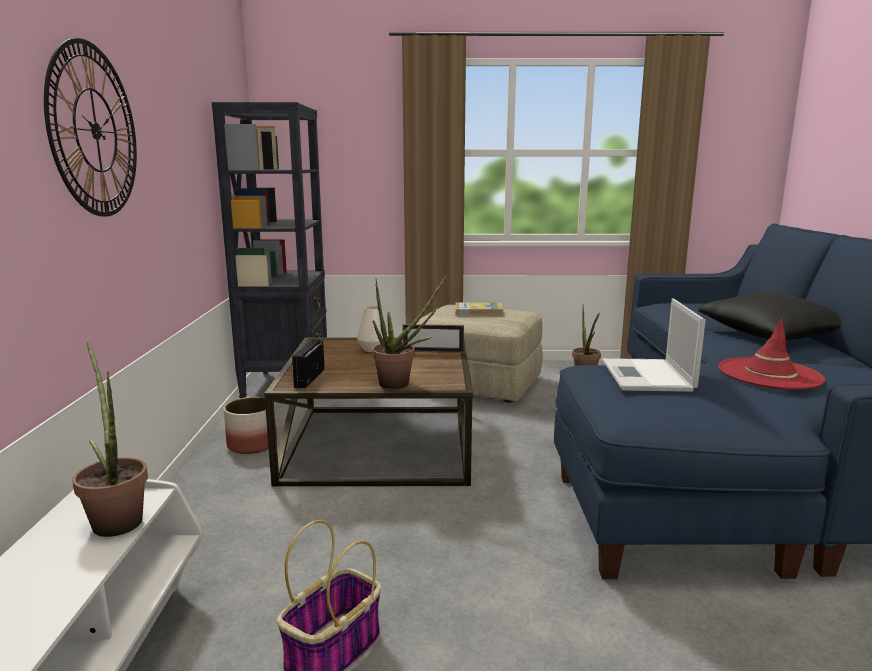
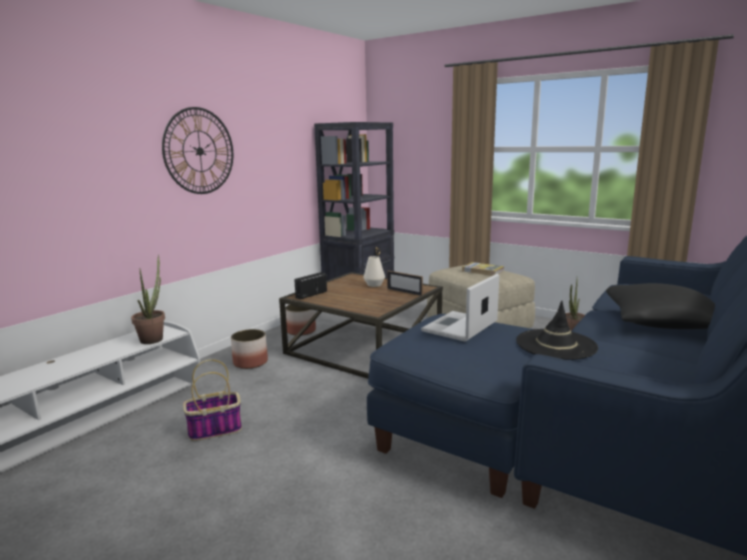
camera: 35 degrees right, 0 degrees up
(235, 516) = (250, 362): none -> planter
(401, 384) = (350, 307): potted plant -> none
(769, 374) = (556, 344): red hat -> black hat

